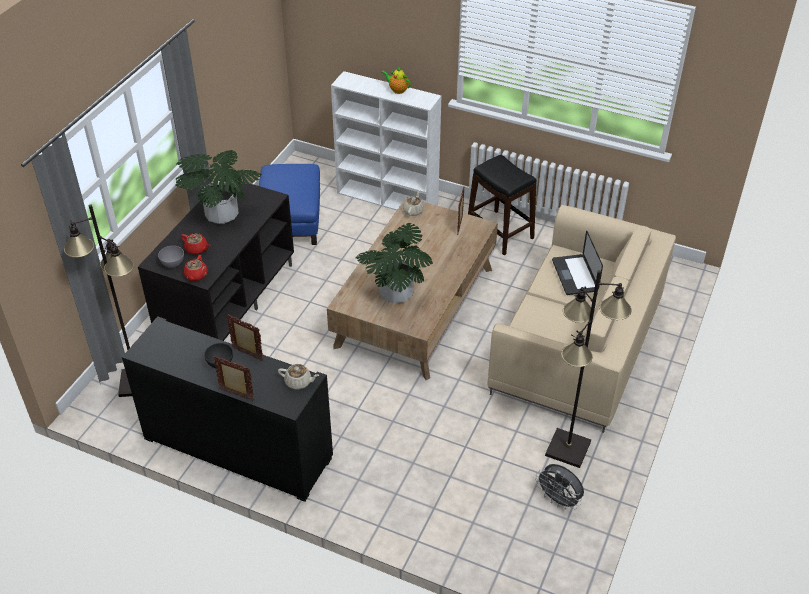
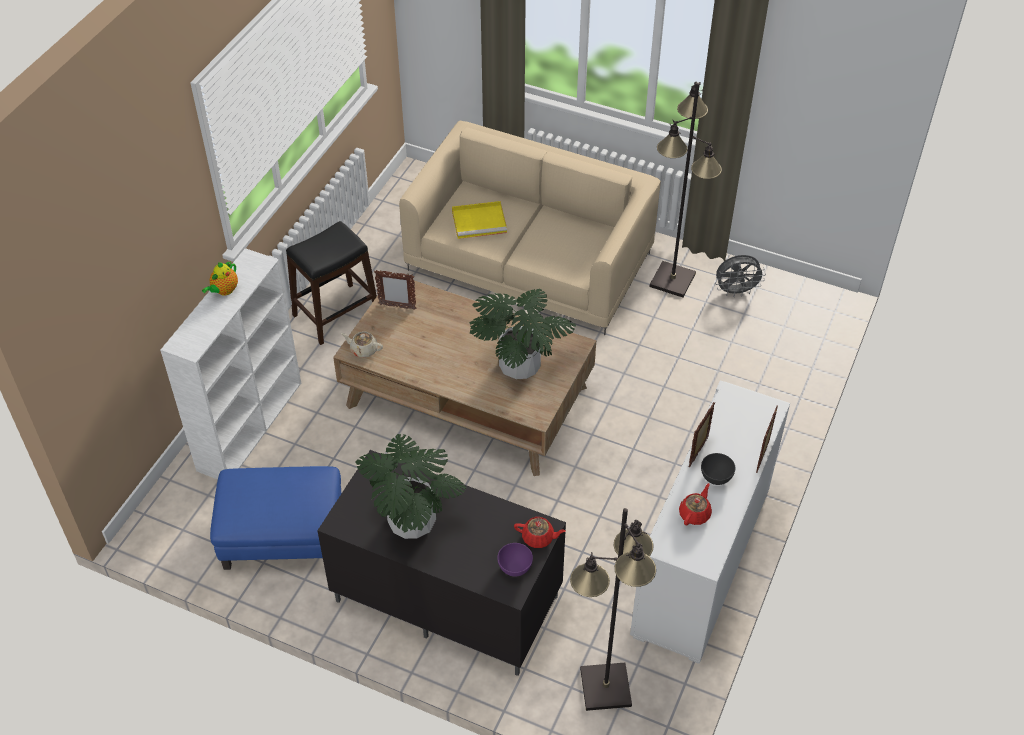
camera: 90 degrees left, 5 degrees up
(172, 263) = (514, 568): grey bowl -> purple bowl
(197, 249) = (485, 543): red teapot -> red teapot (695, 514)
(238, 447) = (701, 561): black cabinet -> white cabinet
(299, 382) = (735, 403): beige teapot -> none
(558, 500) = (736, 291): grey fan -> grey fan turned 45 degrees clockwise
(574, 275) = (480, 221): laptop -> yellow tray

